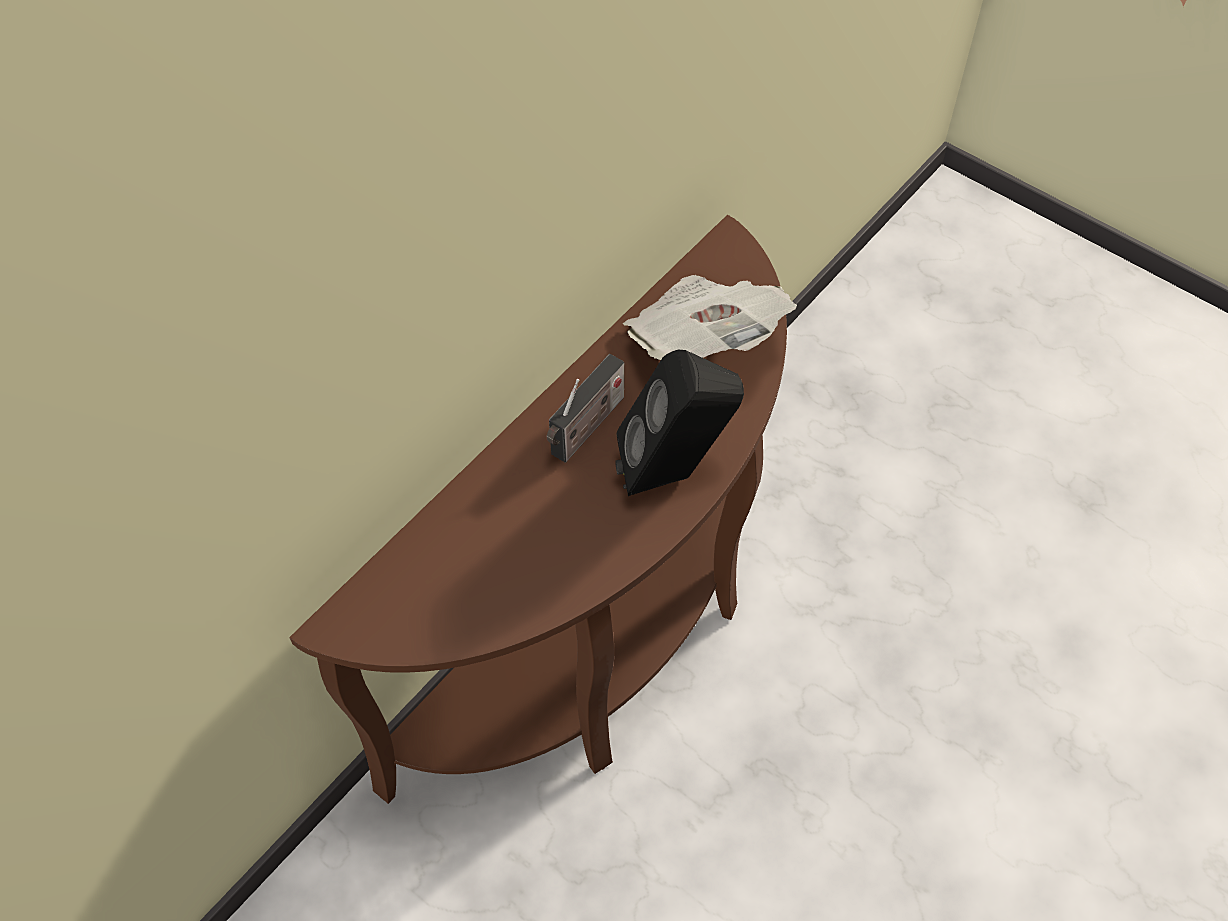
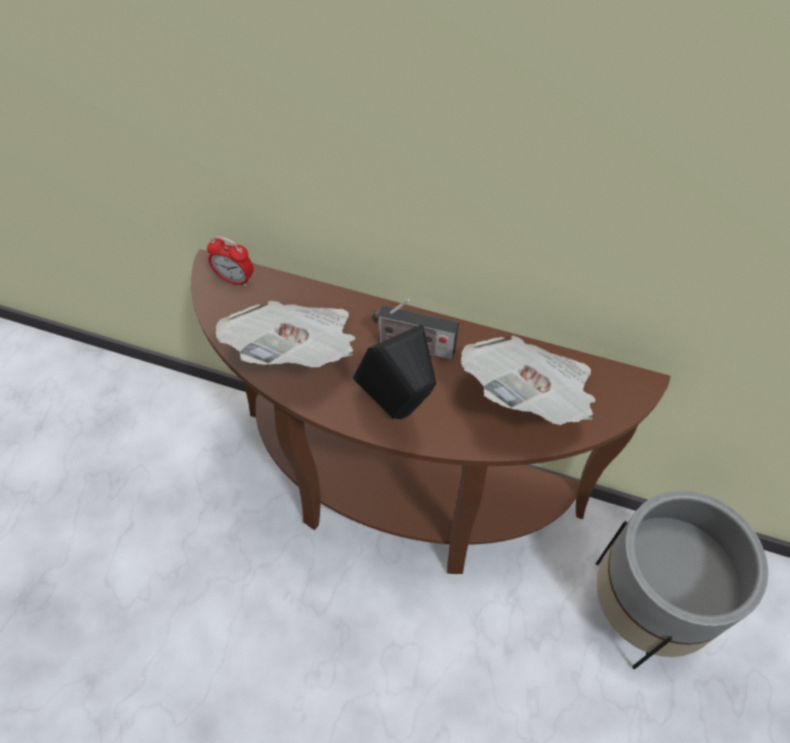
camera: 70 degrees right, 0 degrees up
(376, 602) = (235, 279): none -> alarm clock
(539, 556) = (297, 352): none -> newspaper
(838, 438) = (643, 607): none -> grey planter

